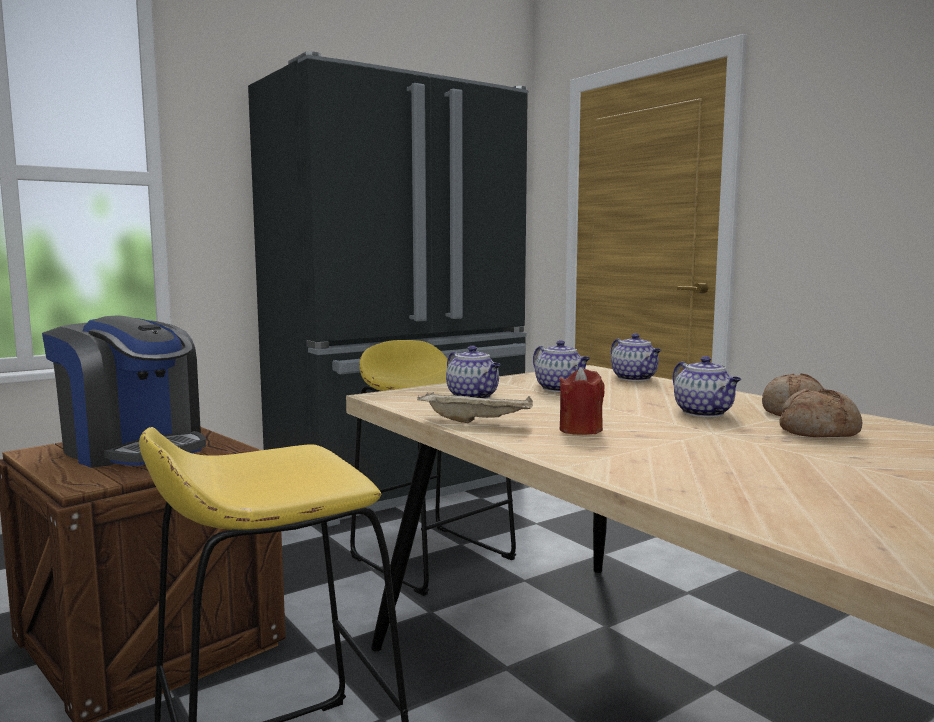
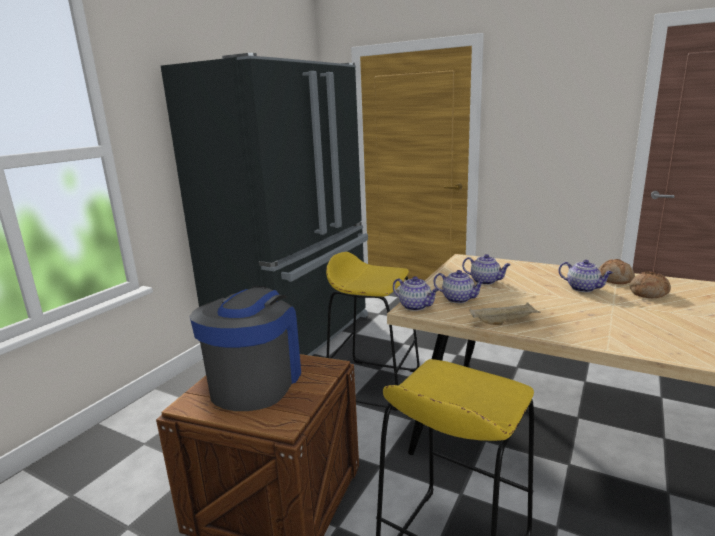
camera: 25 degrees left, 10 degrees up
(133, 449) = (256, 381): coffee machine -> coffee machine turned 90 degrees counterclockwise
(580, 430) = (560, 317): red candle -> none
(635, 378) = (501, 263): teapot -> teapot (416, 306)

